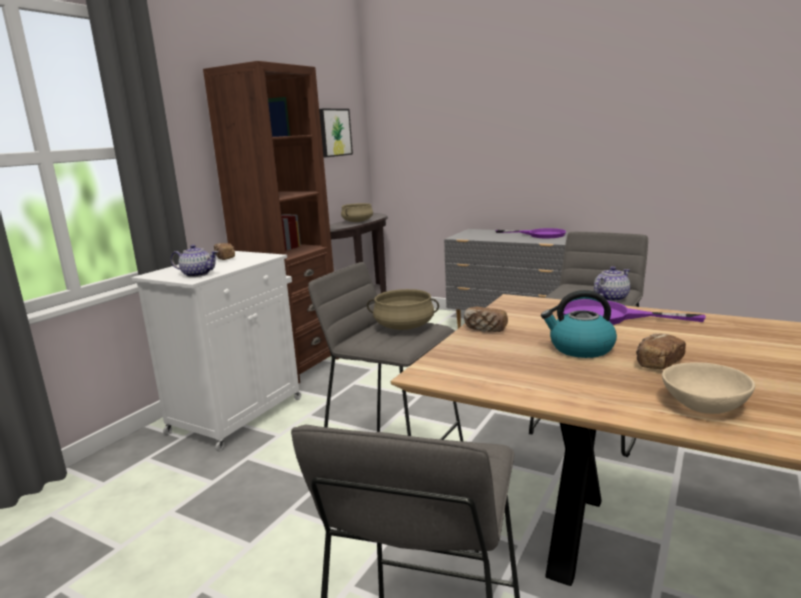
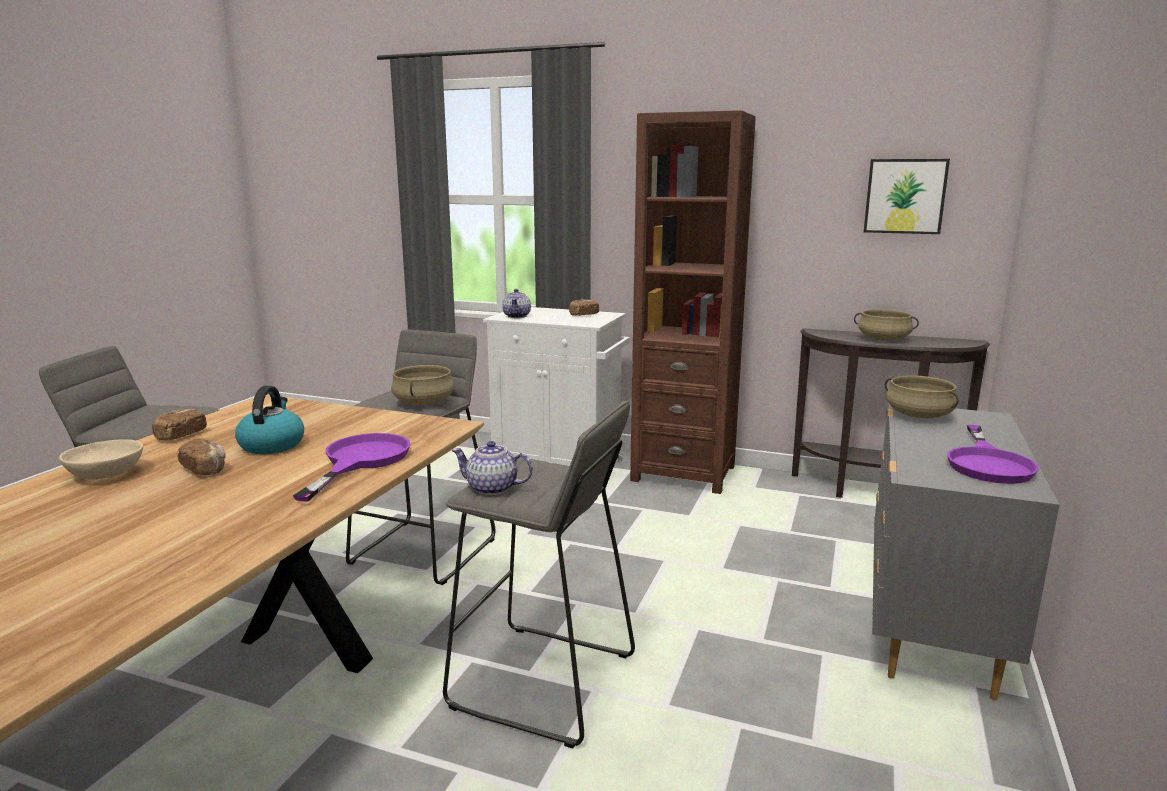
camera: 80 degrees right, 0 degrees up
(470, 237) = (918, 415): none -> beige cooking pot
(485, 329) = (356, 415): bread -> bread (180, 435)
(610, 298) = (492, 488): teapot -> teapot turned 150 degrees clockwise

